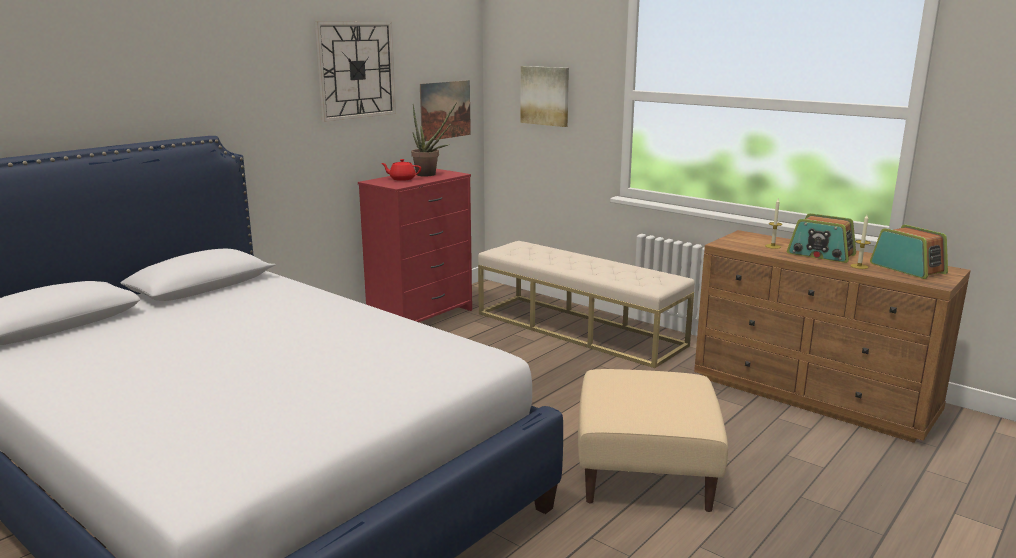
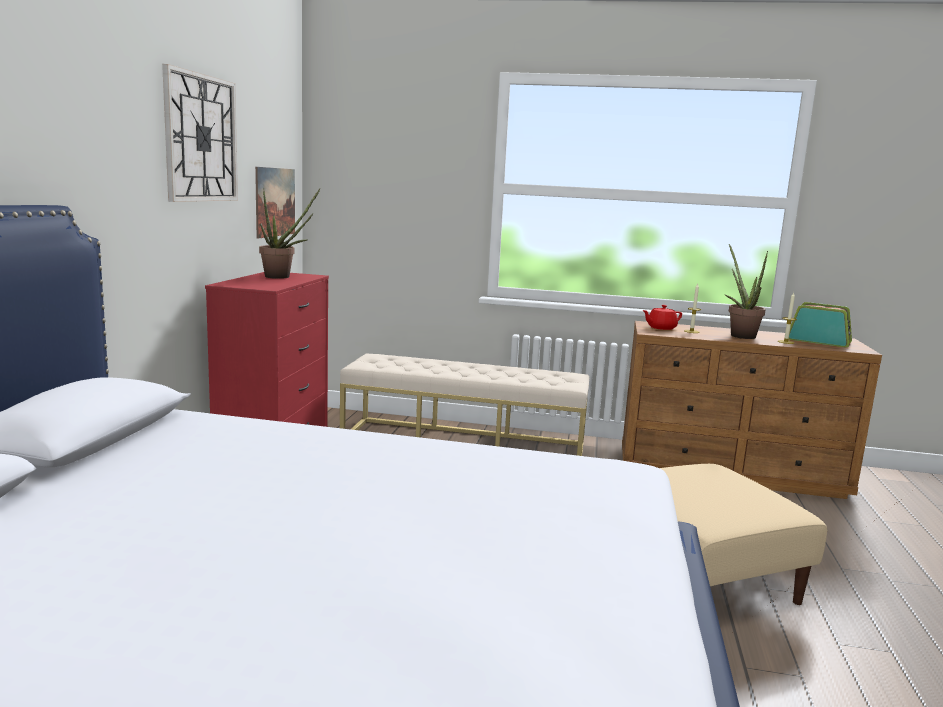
camera: 30 degrees left, 5 degrees down
(402, 179) = (258, 281): red teapot -> red teapot (661, 328)
(545, 95) = (391, 189): picture -> none
(820, 254) = (739, 335): radio -> potted plant

